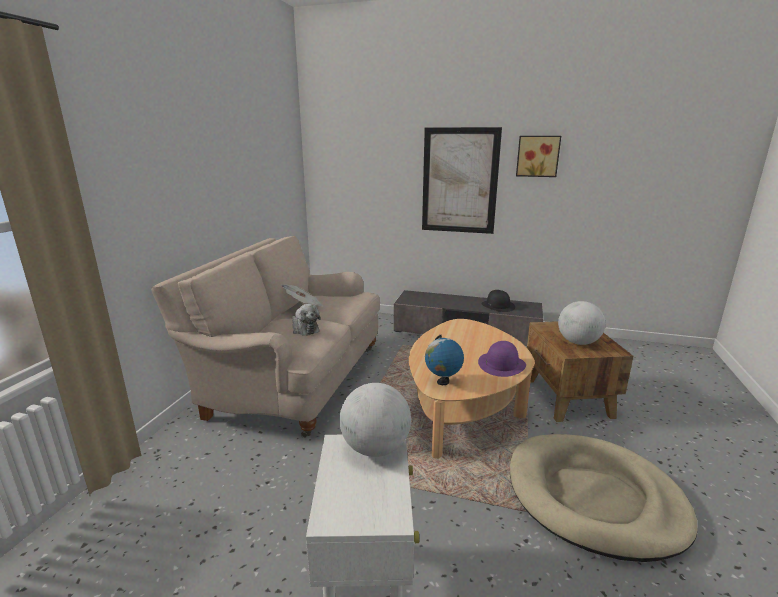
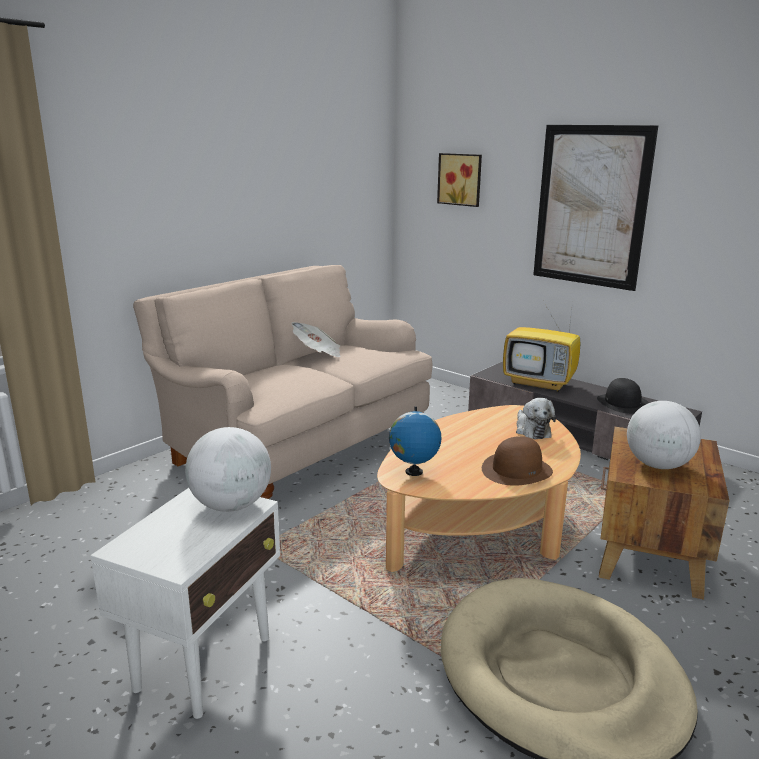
camera: 25 degrees right, 0 degrees up
(304, 329) = (290, 378): plush toy -> plush toy (532, 430)
(441, 301) = (540, 383): none -> television
(501, 364) = (517, 470): purple hat -> brown hat
(537, 156) = (712, 172): picture -> picture (460, 179)

